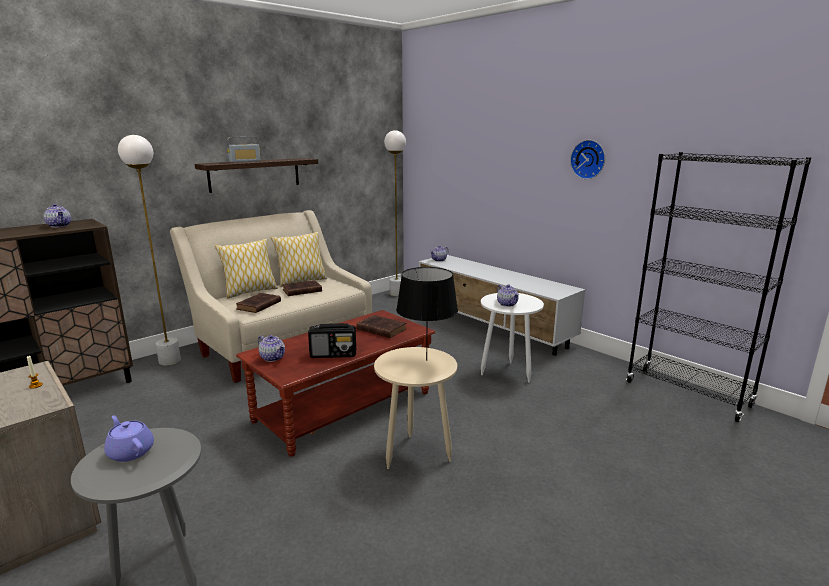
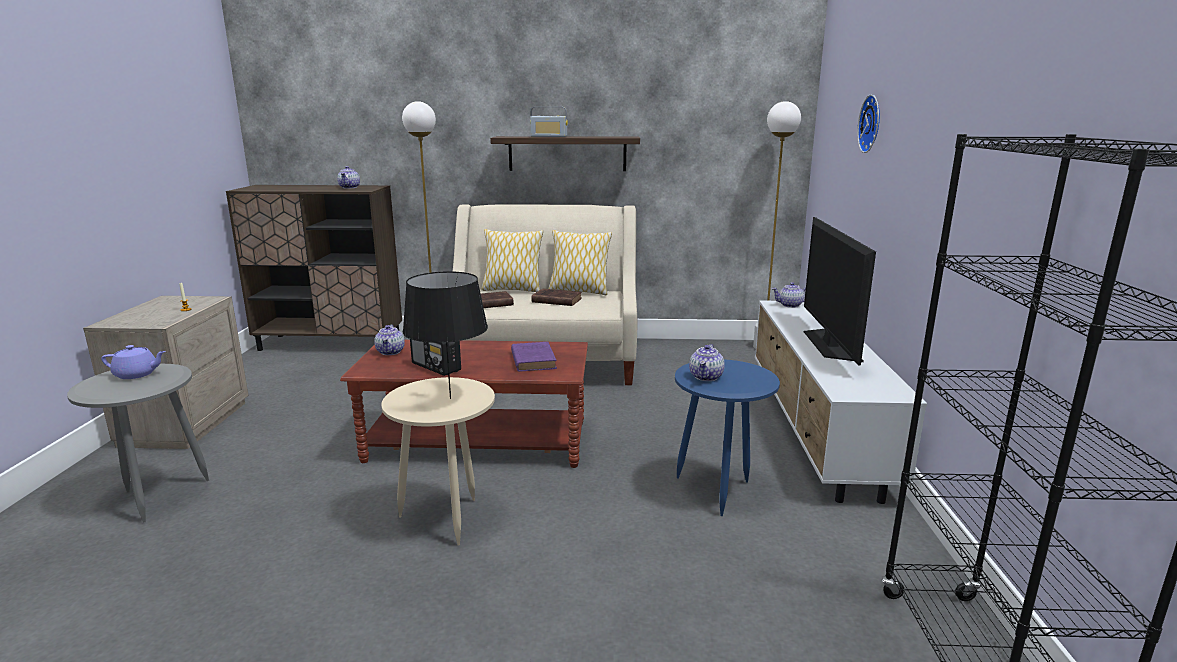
camera: 45 degrees right, 0 degrees up
(130, 452) = (137, 374): purple teapot -> purple teapot turned 90 degrees clockwise
(380, 329) = (533, 360): brown book -> purple book
(500, 275) = (830, 344): none -> television
(507, 372) = (718, 490): white side table -> blue side table
(589, 159) = (965, 150): wall clock -> wall clock (872, 124)

